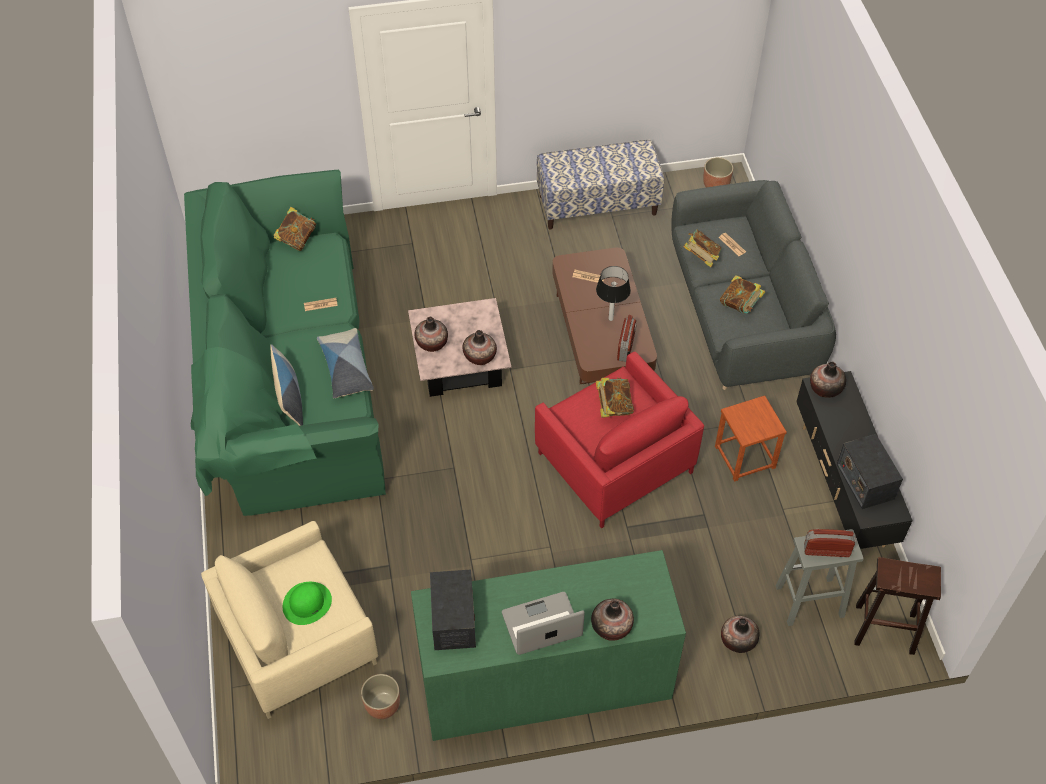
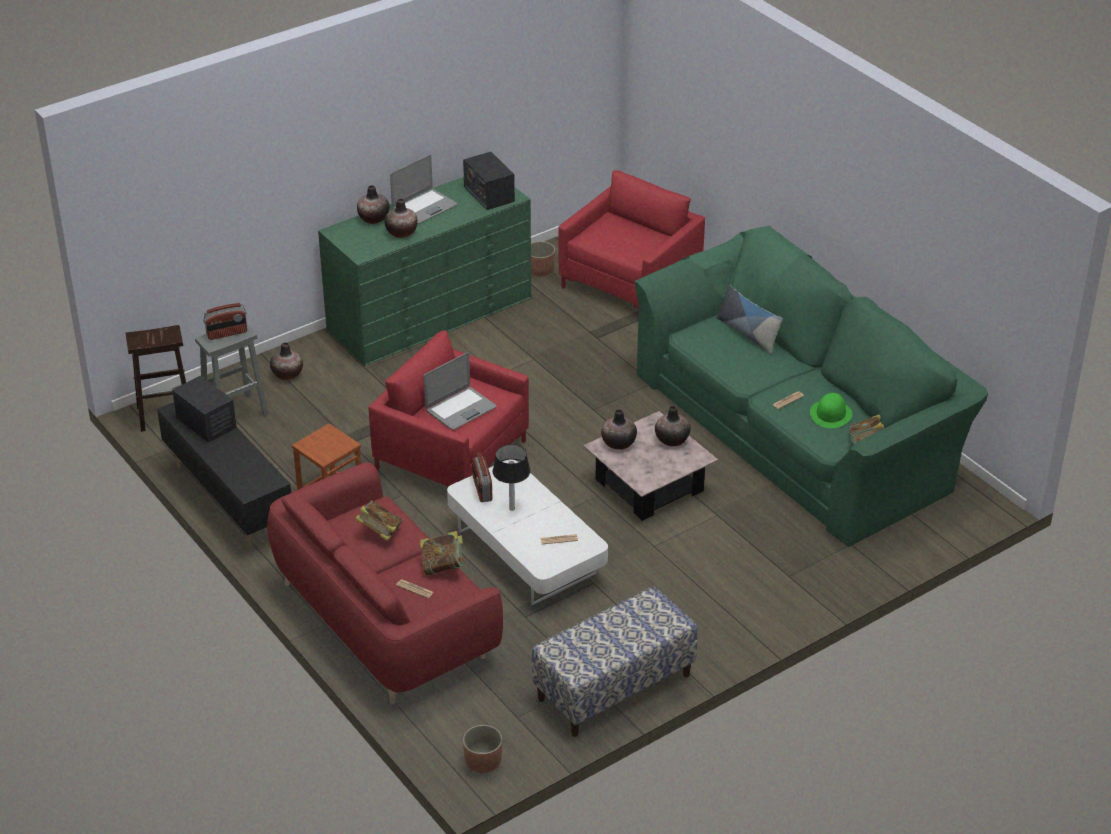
camera: 155 degrees right, 15 degrees down
(297, 640) = (630, 282): beige armchair -> red armchair
(307, 603) = (617, 234): green hat -> green hat (831, 414)
(346, 369) = (719, 363): pillow -> none
(601, 334) = (526, 553): brown coffee table -> white coffee table
(613, 406) = (460, 409): book -> laptop
(742, 314) = (385, 619): grey sofa -> red sofa
(825, 388) = (264, 481): vase -> vase (401, 232)

